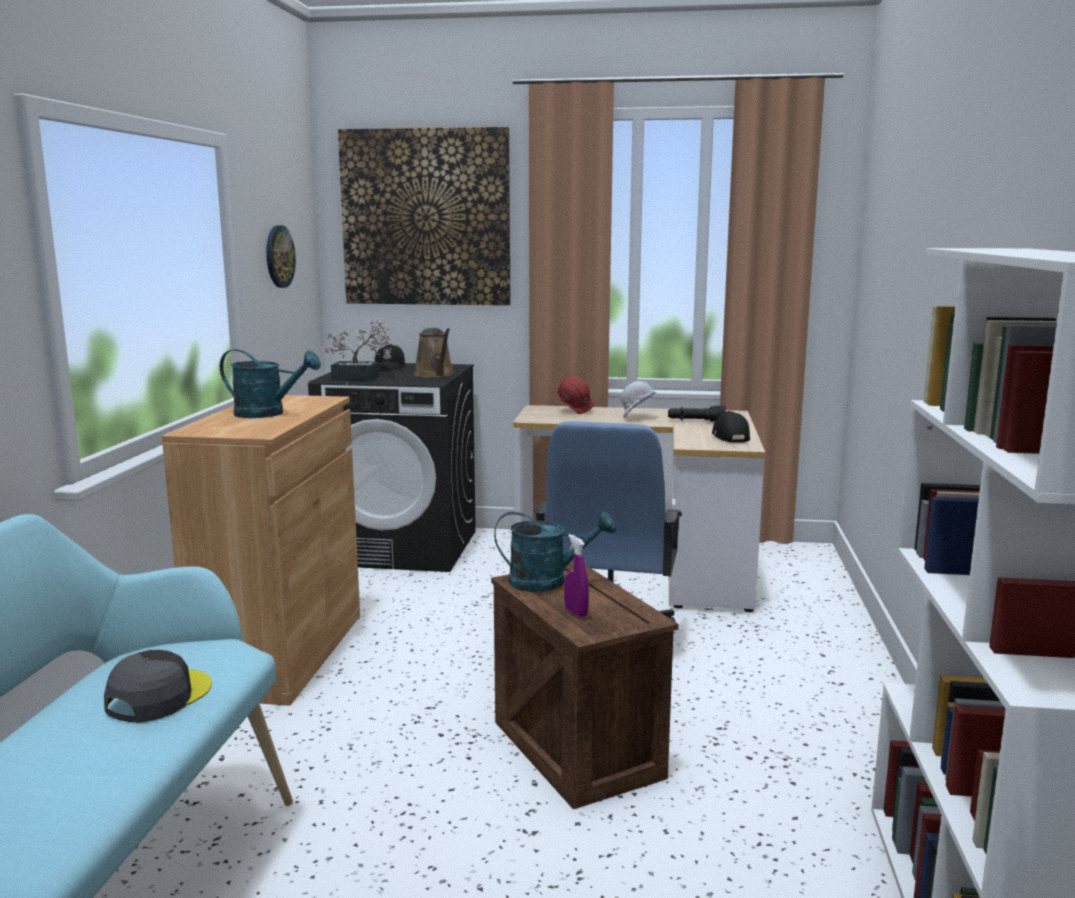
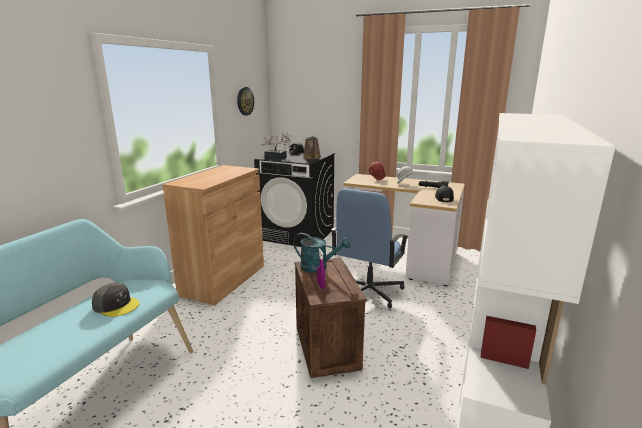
camera: 15 degrees right, 5 degrees up
(158, 697) = (116, 305): grey cap -> grey cap turned 75 degrees clockwise
(268, 414) = (215, 175): turquoise watering can -> none
(426, 218) = (316, 83): picture -> none

